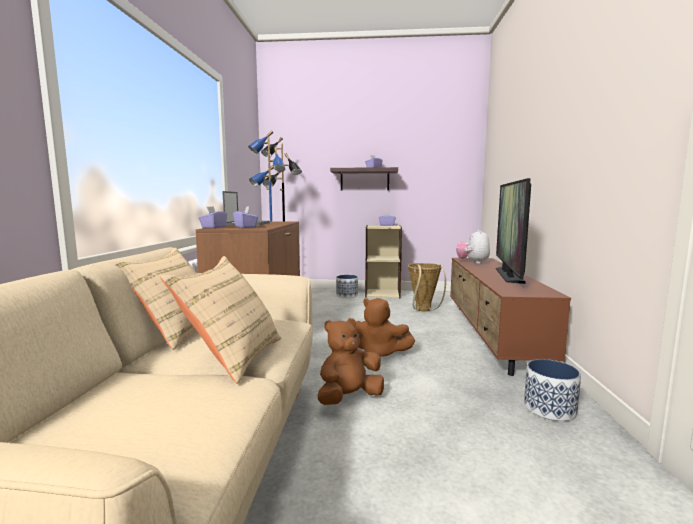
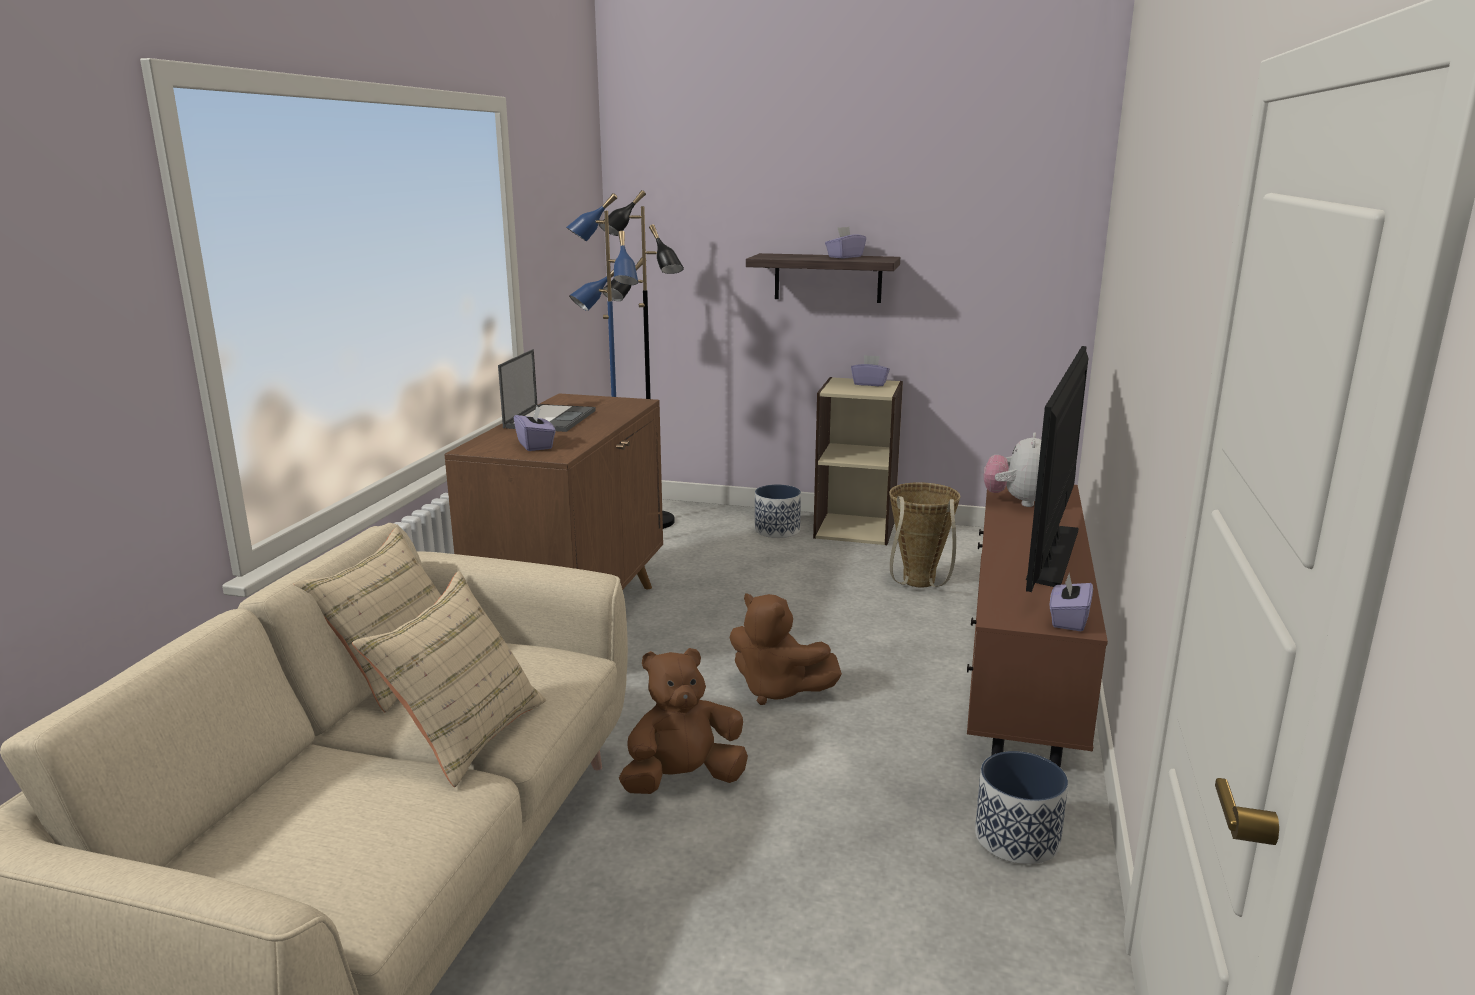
camera: 10 degrees right, 10 degrees up
(213, 227) = (478, 445): purple tissue box -> purple tissue box (1068, 620)

